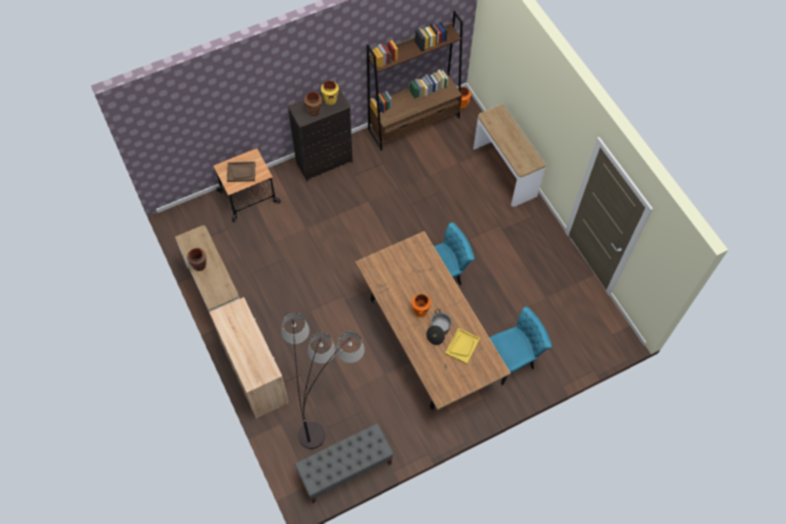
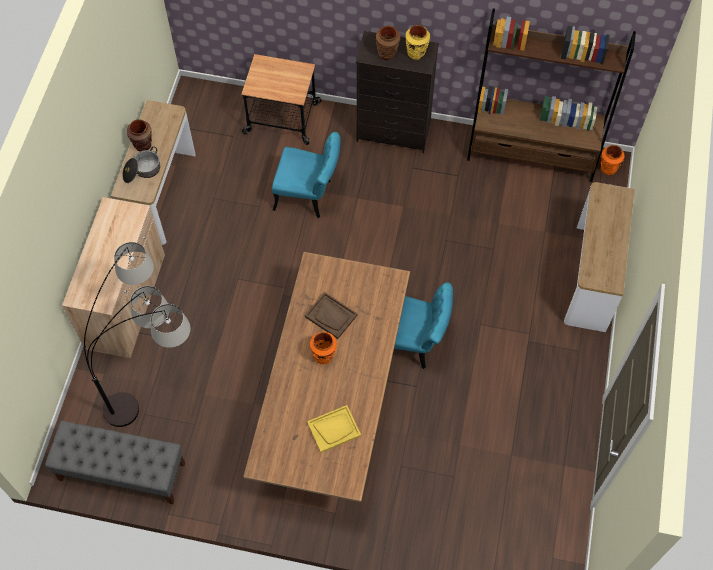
camera: 40 degrees right, 0 degrees up
(241, 172) = (276, 79): brown tray -> brown tray (331, 316)
(438, 330) = (323, 391): cooking pot -> cooking pot (142, 171)
(513, 358) = (409, 495): turquoise chair -> turquoise chair (309, 196)

